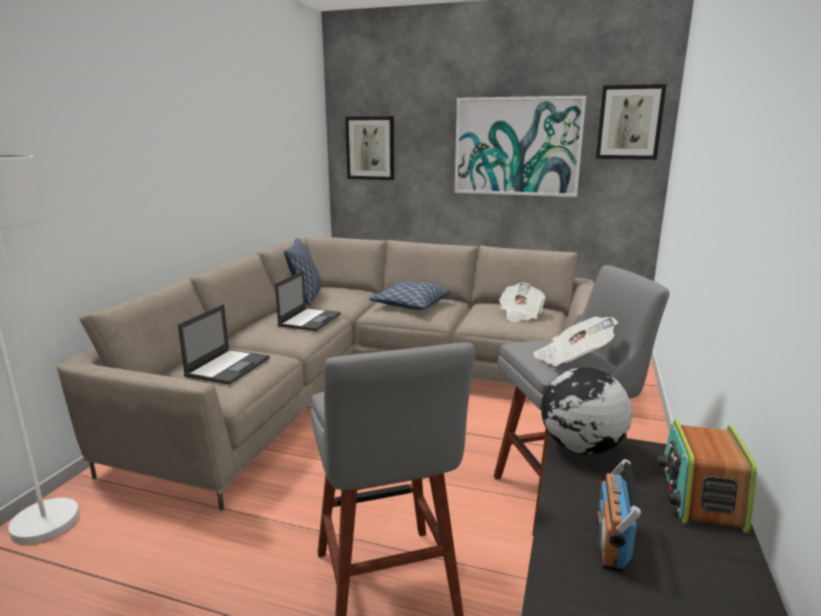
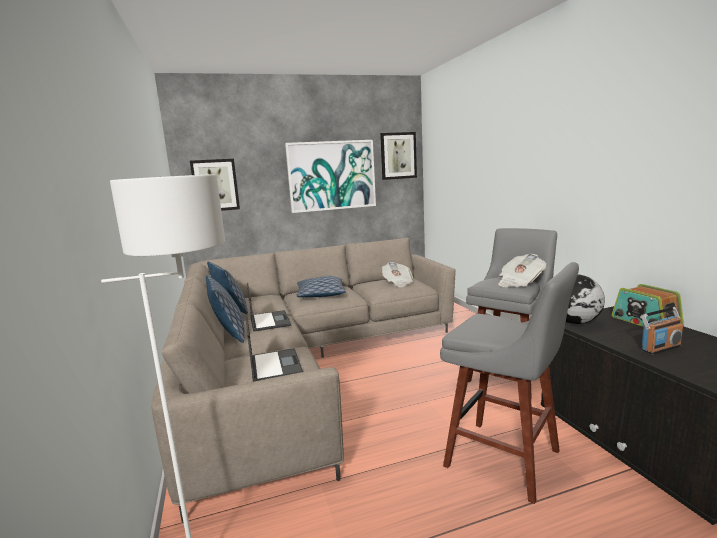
camera: 35 degrees left, 5 degrees down
(258, 323) = (229, 335): none -> pillow
(611, 542) = (660, 348): radio -> radio turned 90 degrees counterclockwise

